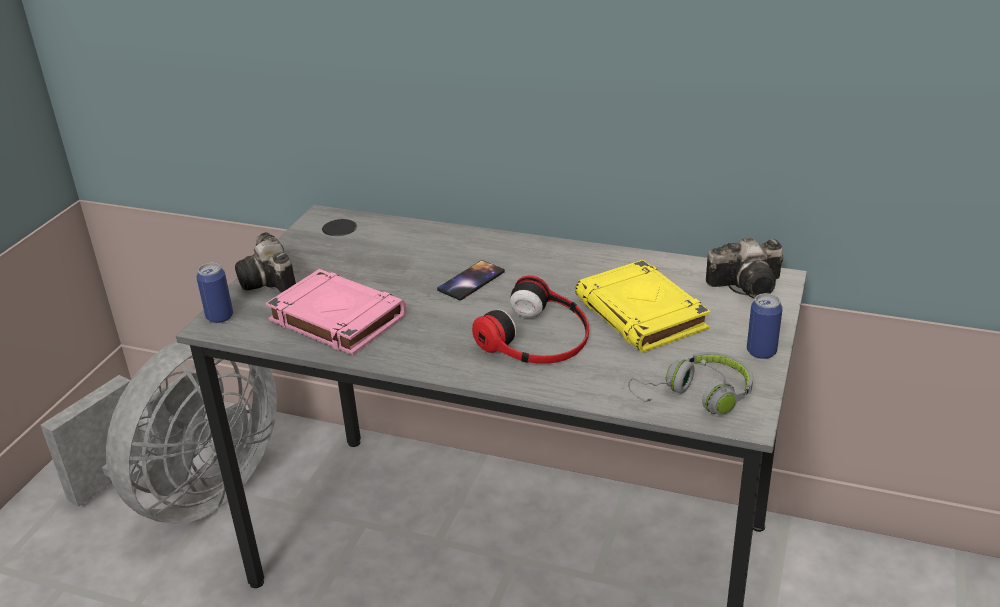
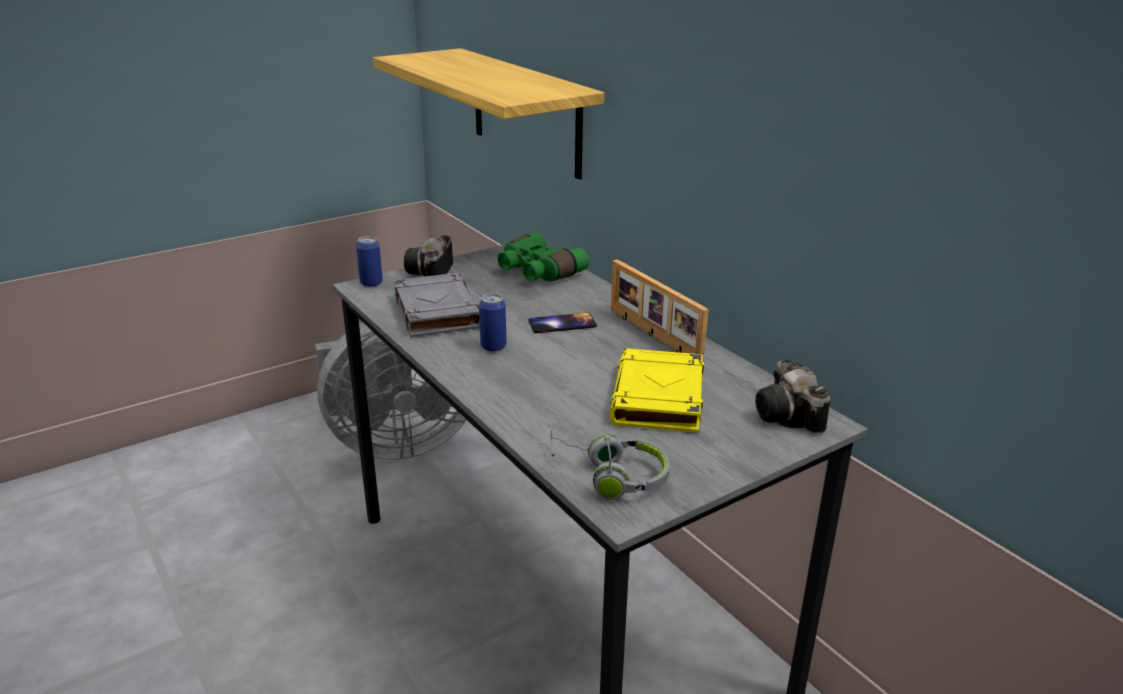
camera: 35 degrees right, 5 degrees down
(271, 65) = (525, 112): none -> shelf
(336, 318) = (436, 311): pink book -> grey book
(374, 238) = (537, 272): none -> green binoculars
(538, 336) = (552, 379): headphones -> none
(560, 259) = (652, 335): none -> picture frame
(750, 285) = (790, 416): camera -> camera turned 45 degrees clockwise
(761, 352) = (719, 470): can -> can (493, 346)

